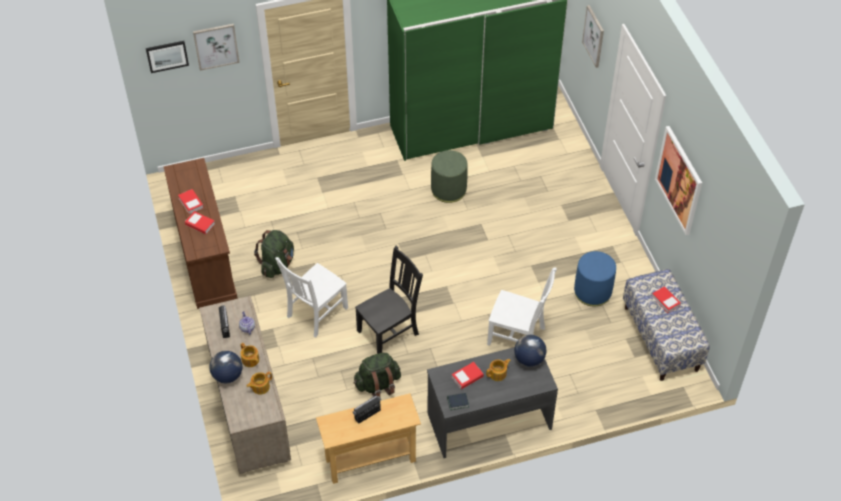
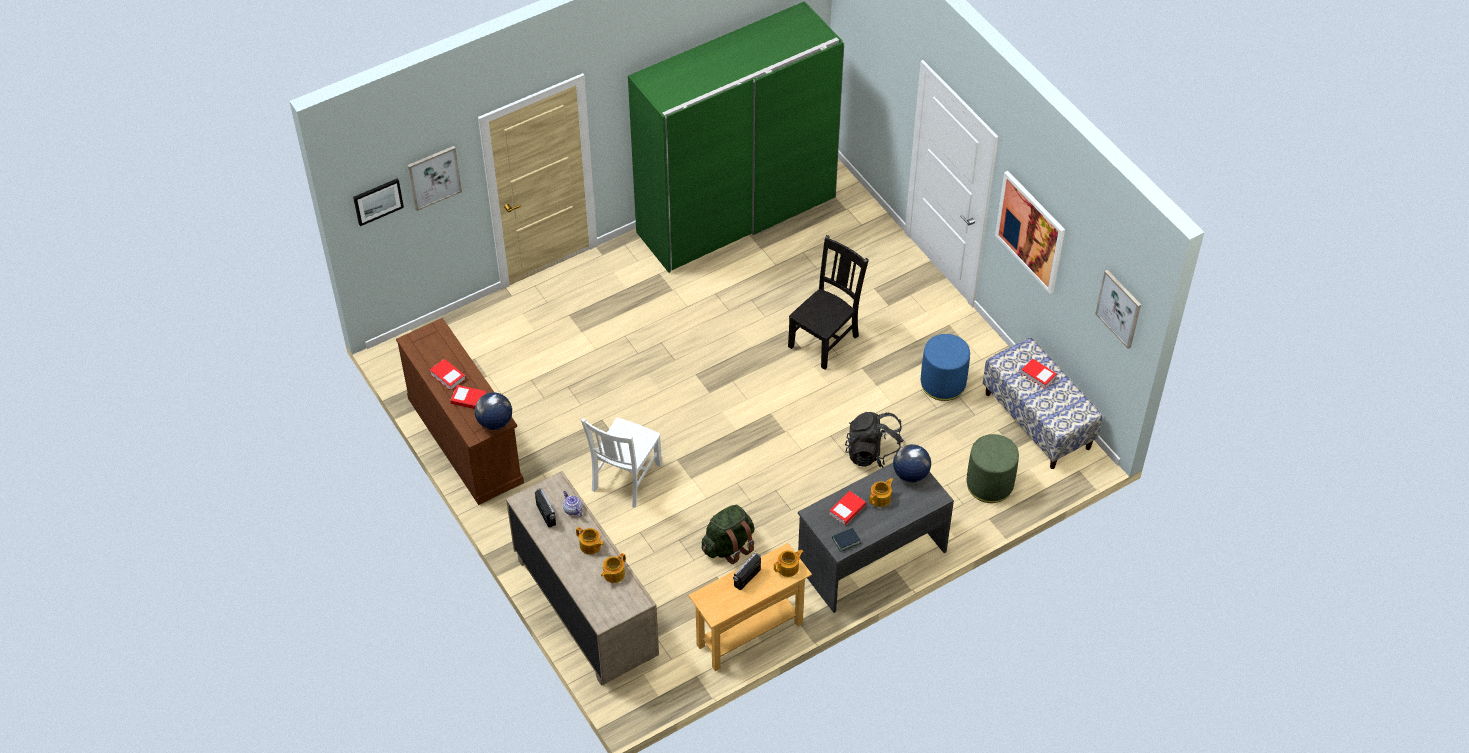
camera: 15 degrees left, 0 degrees up
(227, 376) = (570, 570): globe -> globe (494, 422)
(277, 264) = (557, 431): green backpack -> none
(389, 331) = (721, 481): black chair -> black chair (825, 340)
(403, 414) = (788, 568): none -> teapot
(448, 189) = (734, 297): green ottoman -> green ottoman (989, 484)
(518, 337) = (874, 454): white chair -> black backpack
(594, 36) = (877, 78): picture -> picture (1119, 308)

